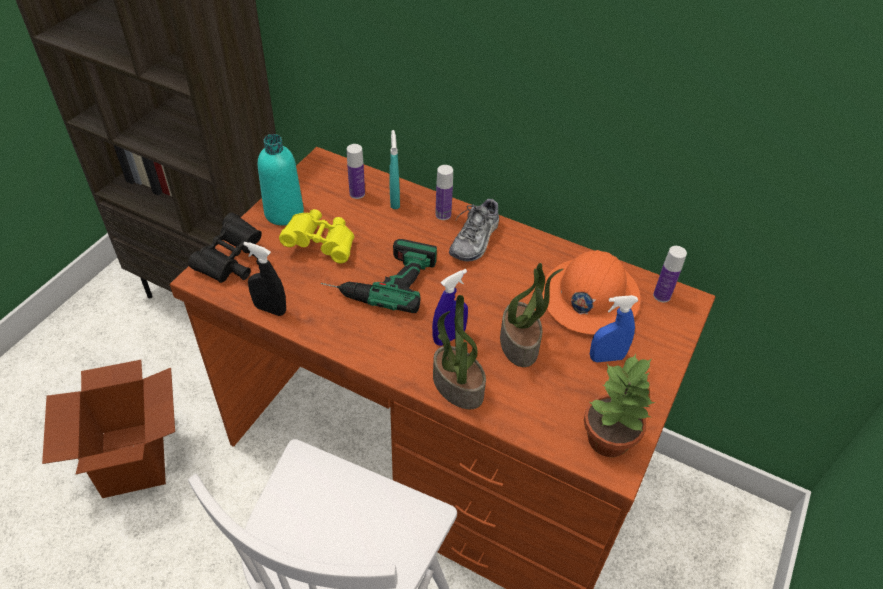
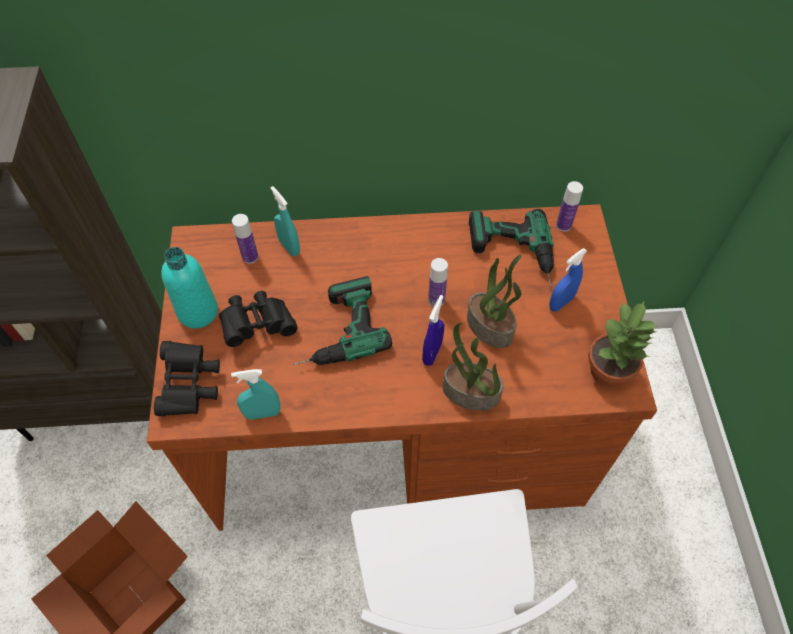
camera: 30 degrees left, 10 degrees up
(270, 309) = (262, 413): black spray bottle -> turquoise spray bottle
(321, 244) = (258, 325): yellow binoculars -> black binoculars
(443, 214) = (342, 239): bottle -> bottle (436, 300)
(475, 240) = (387, 250): shoe -> none
(589, 297) = (512, 255): orange hard hat -> power drill

